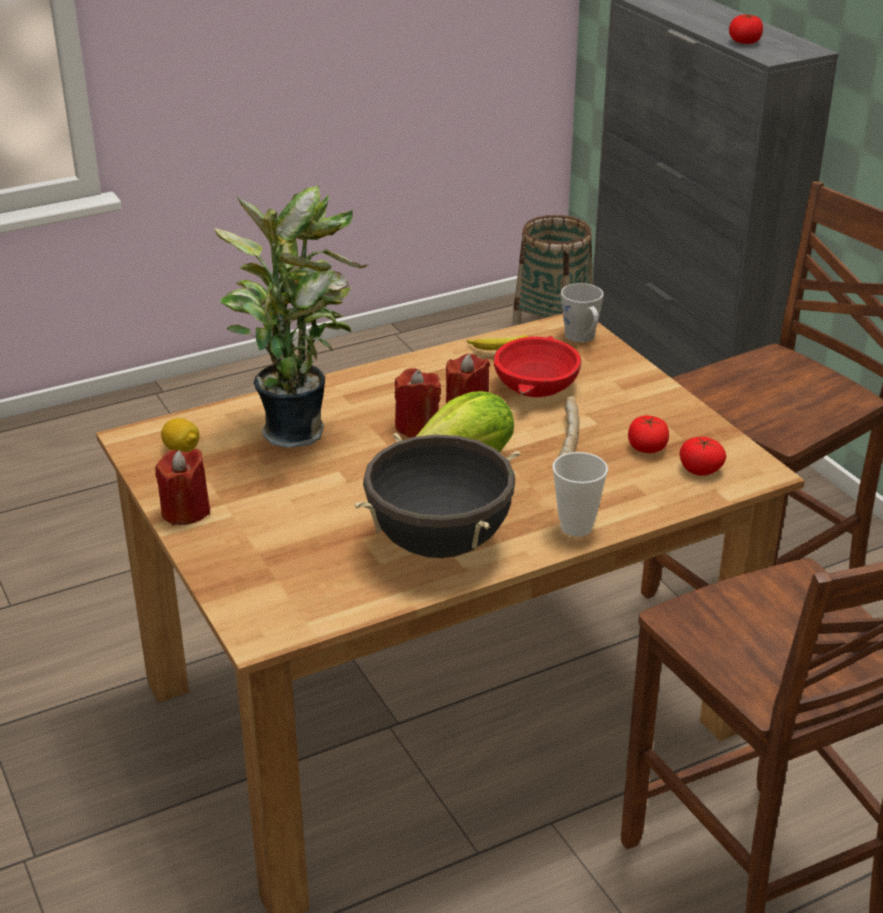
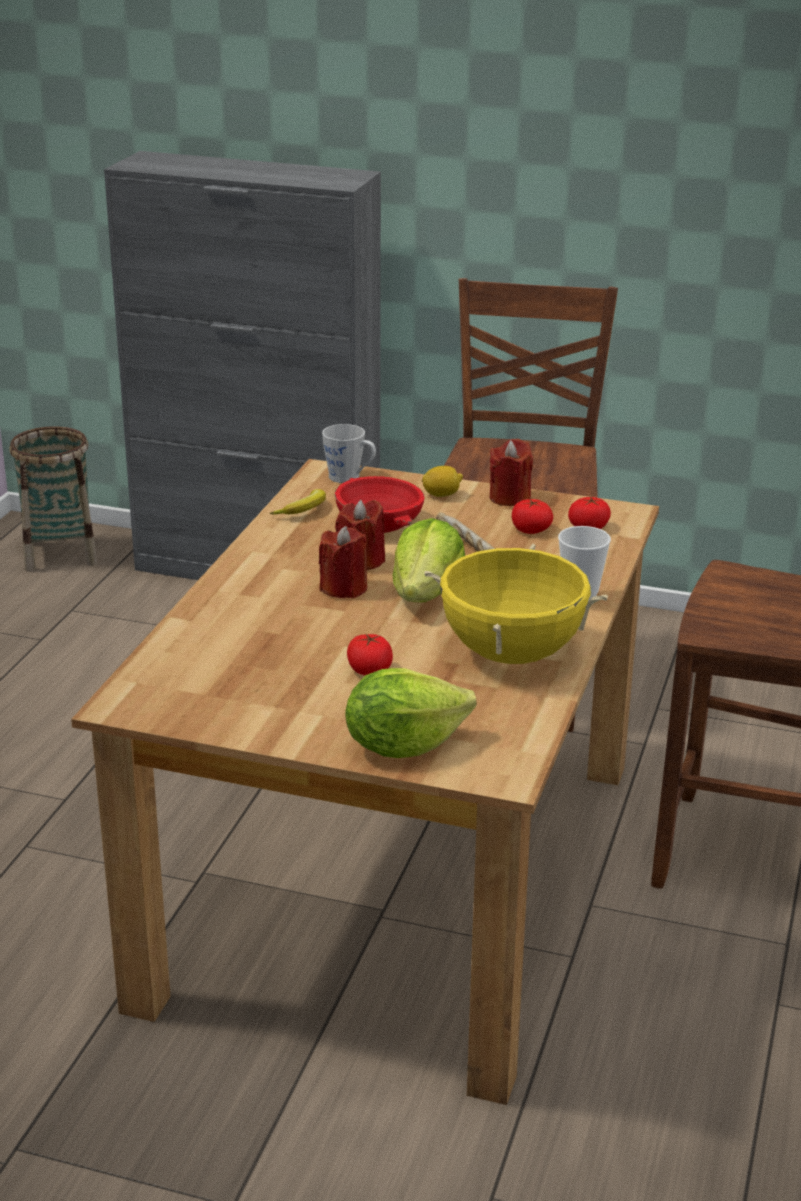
camera: 45 degrees left, 5 degrees down
(182, 449) = (181, 692): lemon -> lemon (442, 495)
(185, 511) = (279, 732): red candle -> red candle (510, 498)
(239, 568) = (403, 745): none -> lettuce
(297, 429) = (252, 633): potted plant -> none
(439, 543) = (512, 654): black cooking pot -> yellow cooking pot
(744, 41) = (297, 179): tomato -> tomato (369, 670)

